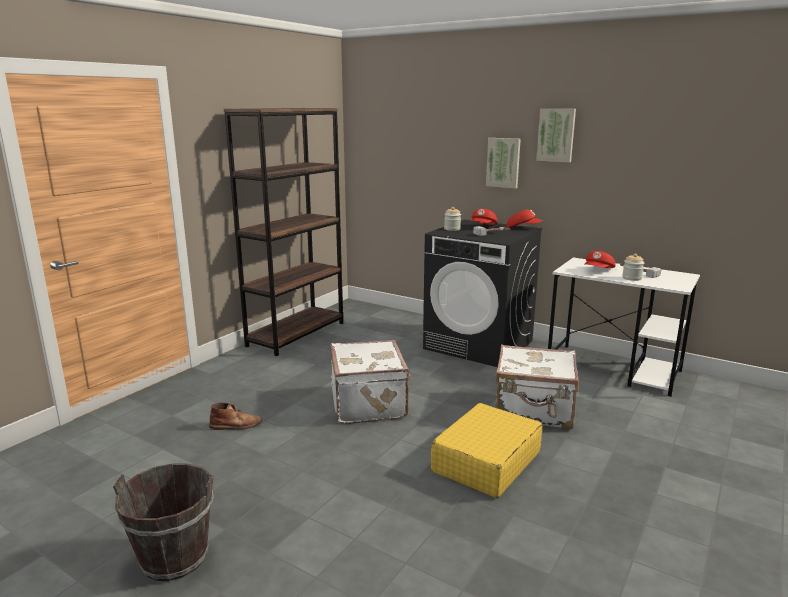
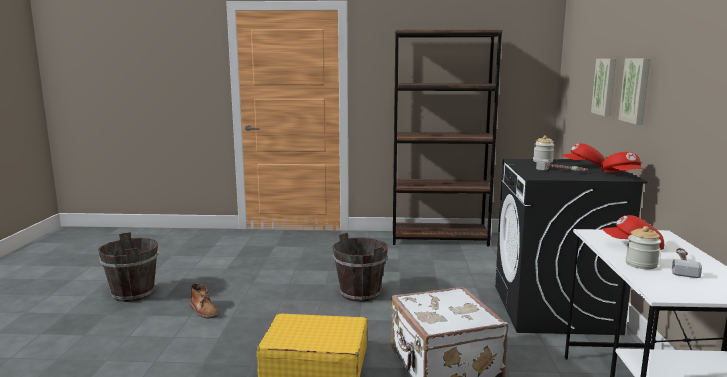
camera: 60 degrees right, 5 degrees down
(236, 425) = (281, 264): brown boot -> brown boot (204, 310)
(370, 403) = (360, 293): white suitcase -> brown bucket
(556, 135) = (675, 52): picture -> picture (605, 86)

